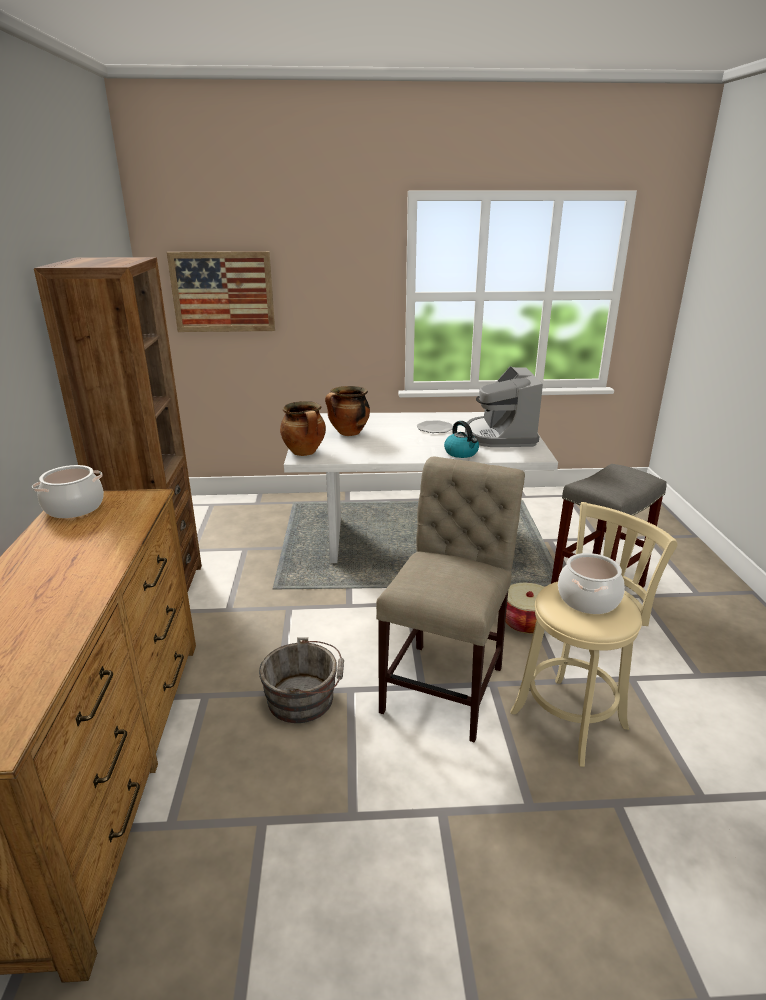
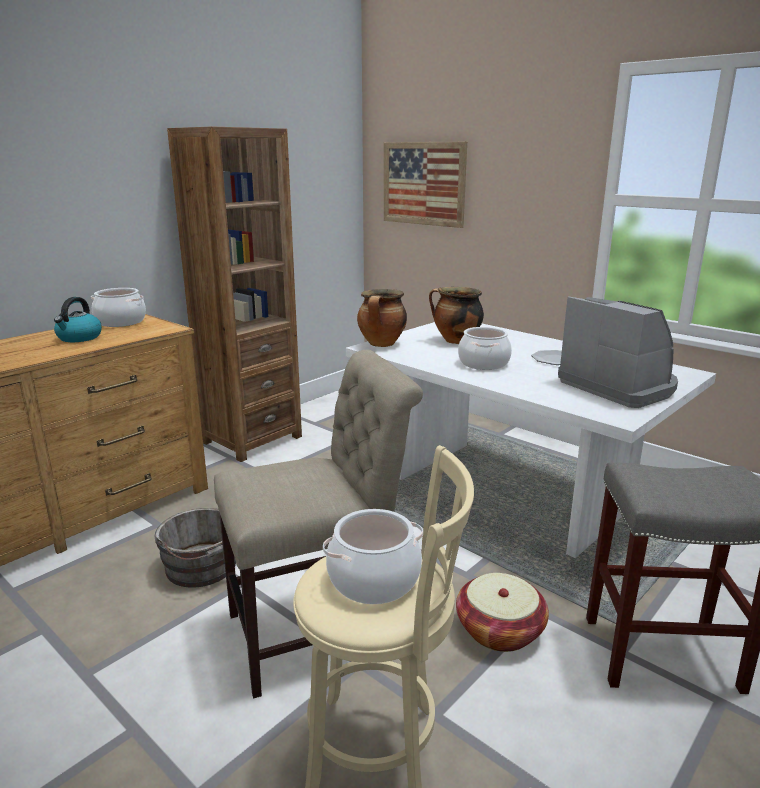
camera: 45 degrees right, 5 degrees down
(403, 445) = (484, 363): none -> cooking pot
(461, 453) = (529, 387): kettle -> kettle (79, 338)
(500, 436) = (618, 386): coffee machine -> coffee machine turned 105 degrees clockwise

